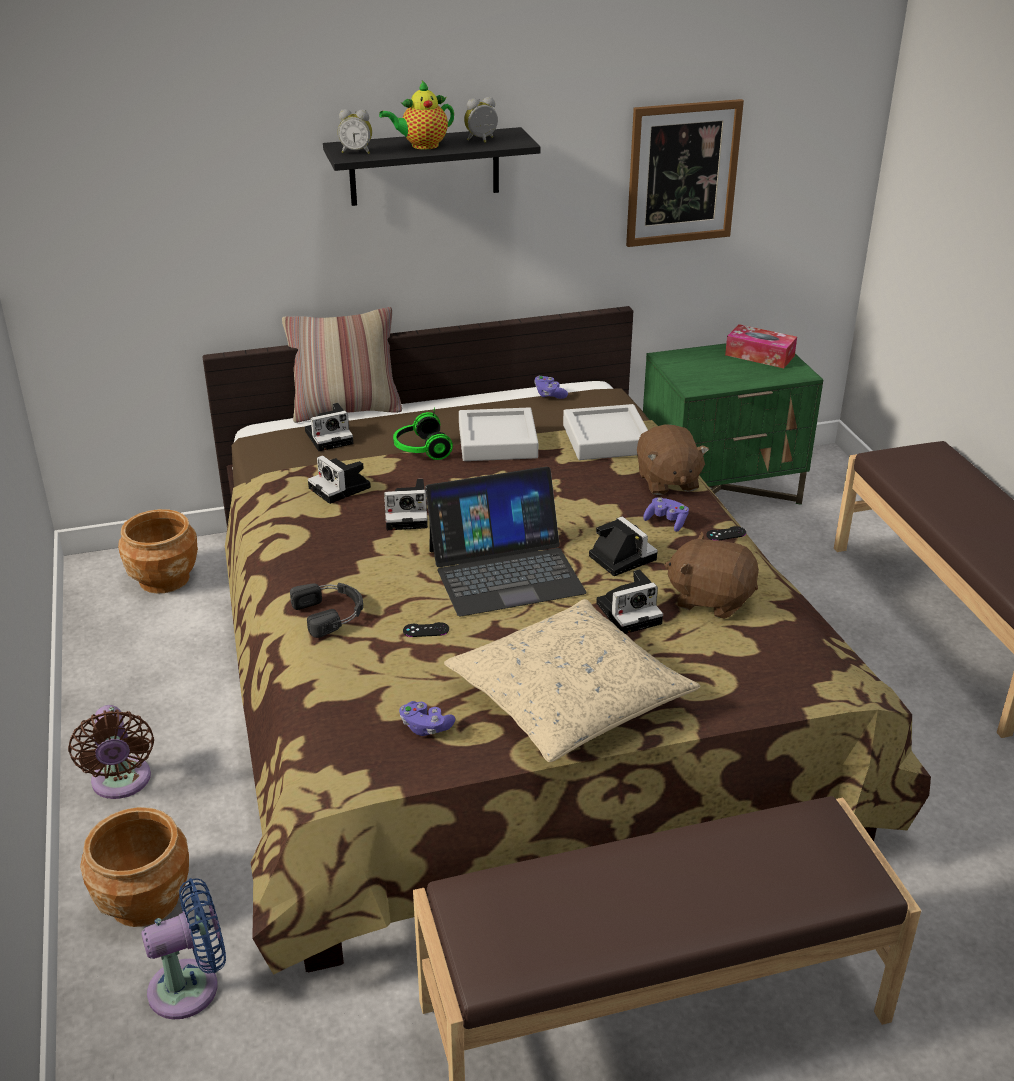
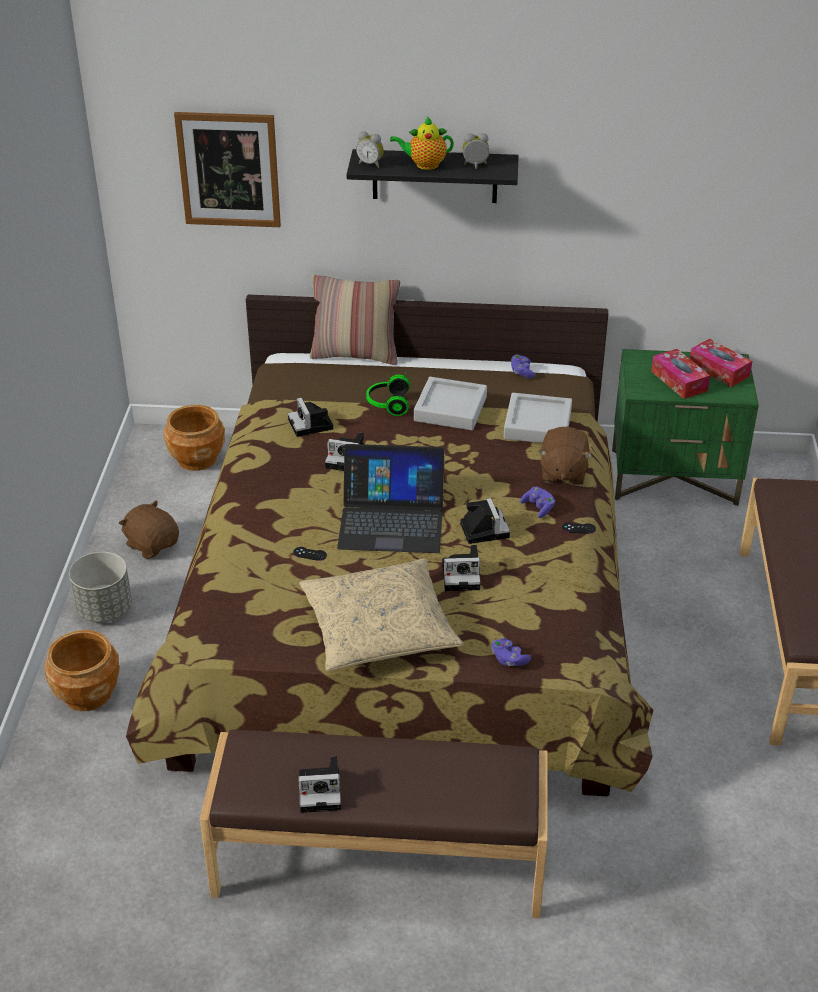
camera: 20 degrees right, 5 degrees up
(121, 783) = (105, 609): brown fan -> grey planter
(191, 986) = (93, 758): blue fan -> none
(330, 437) = (329, 377): camera -> camera (322, 791)
(331, 612) = (252, 525): black headphones -> none
(425, 727) = (270, 625): purple game controller -> purple game controller (508, 659)
(682, 173) = (663, 207): picture -> picture (229, 169)
(710, 599) = (530, 579): brown plush toy -> brown plush toy (152, 544)
(727, 372) = (679, 381): none -> tissue box

